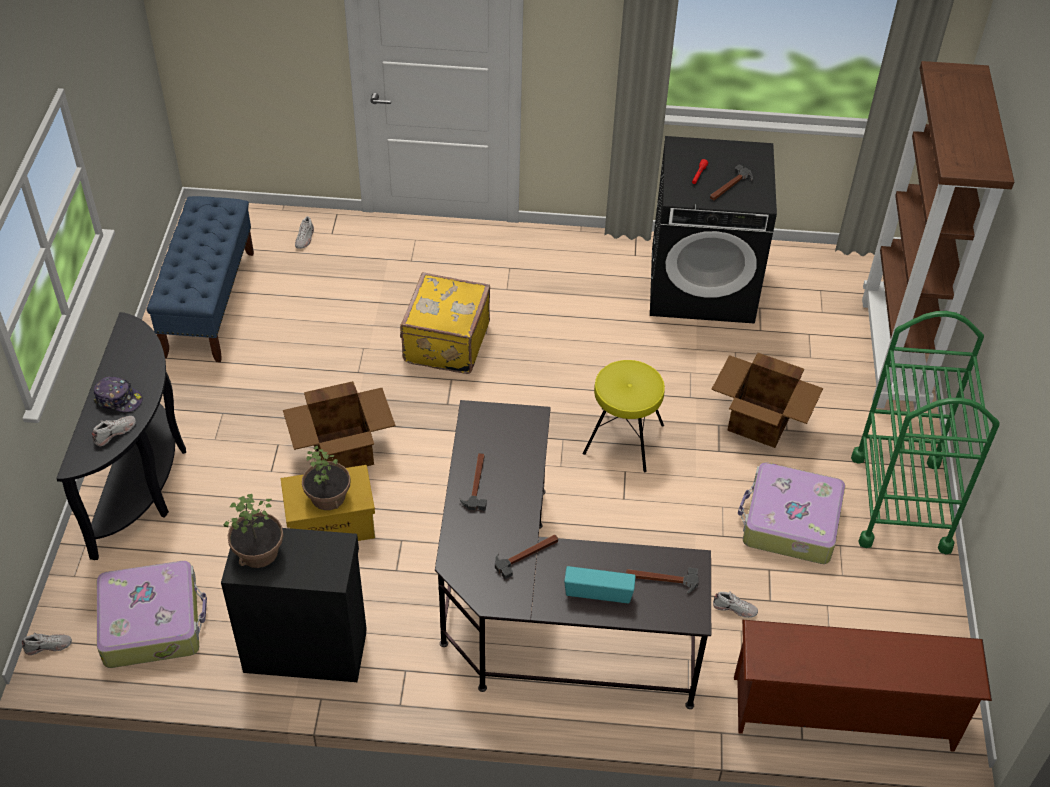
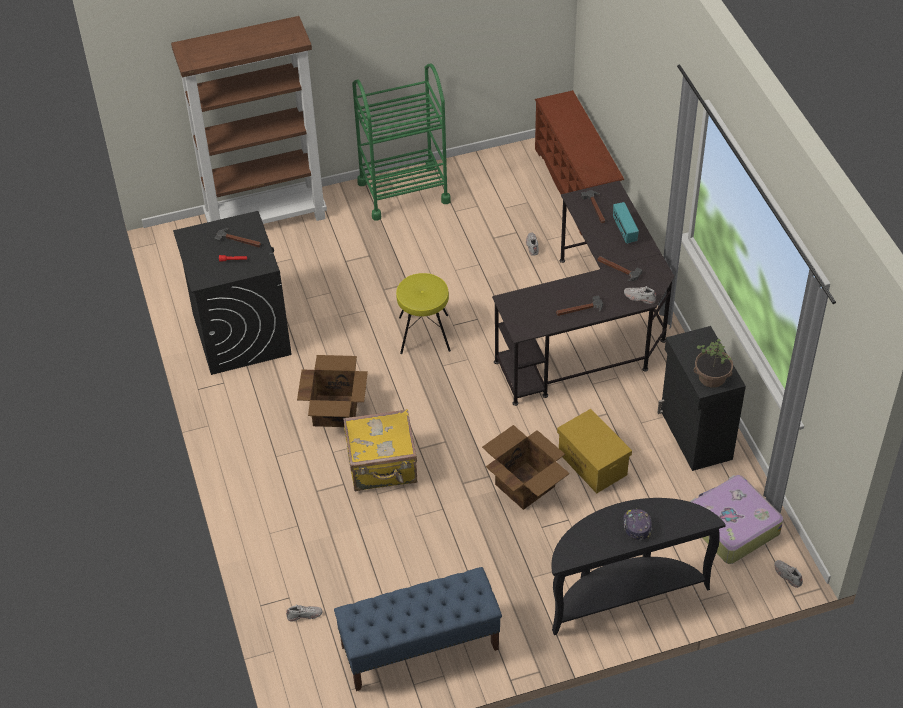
camera: 110 degrees left, 0 degrees up
(114, 432) = (666, 512): white shoe -> white shoe (639, 297)
(328, 496) = (597, 436): potted plant -> none
(760, 422) = (369, 269): cardboard box -> cardboard box (336, 410)
(789, 523) = (450, 237): suitcase -> none

